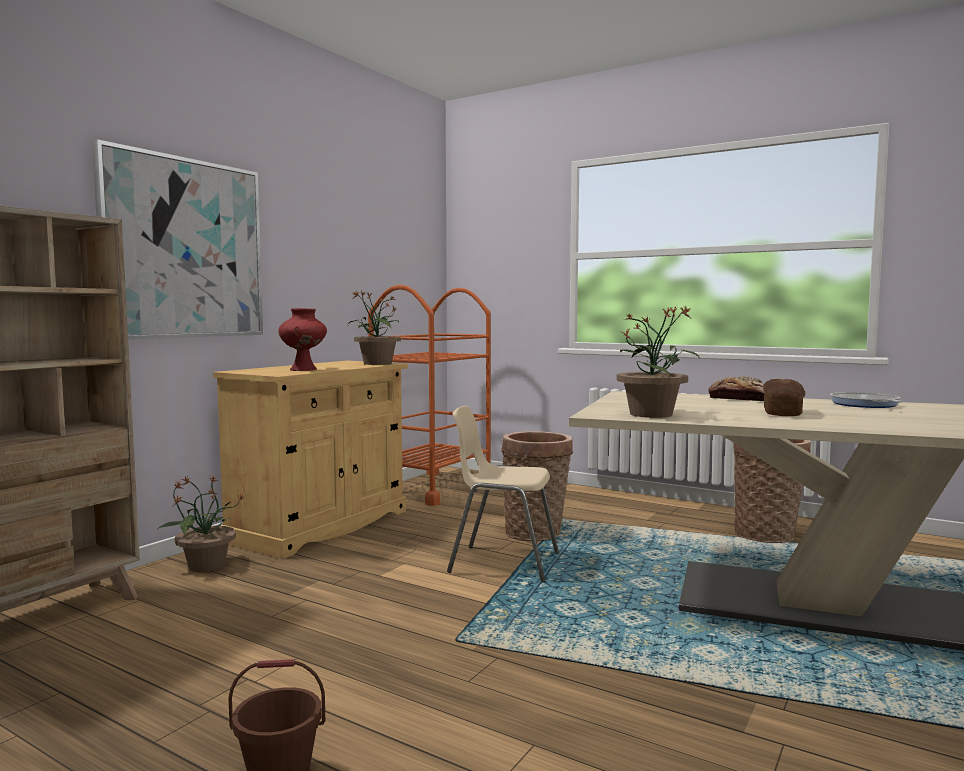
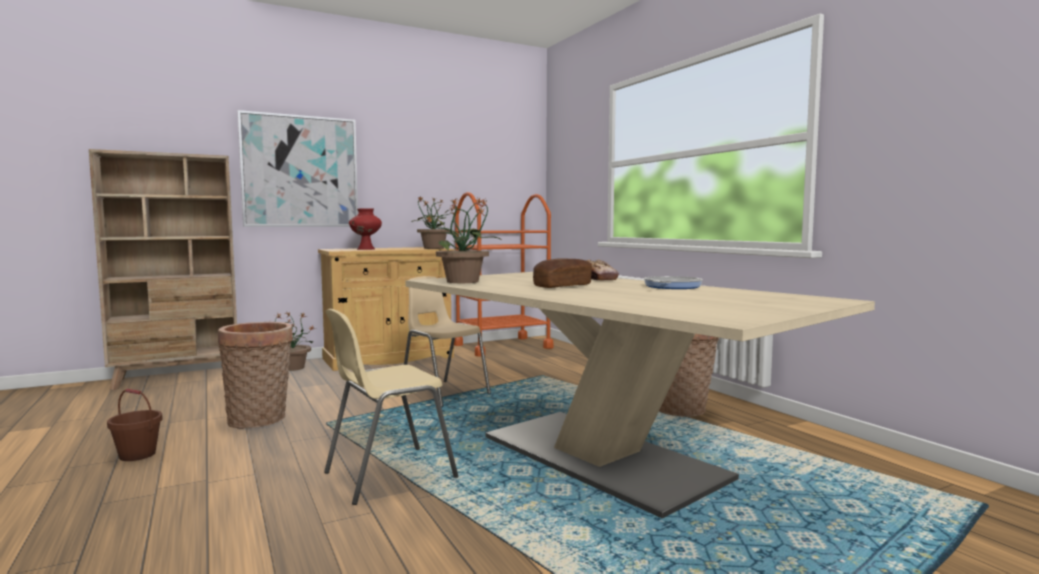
camera: 30 degrees right, 0 degrees up
(536, 532) = (506, 380): basket -> basket (260, 420)
(690, 690) = (388, 475): none -> beige chair

